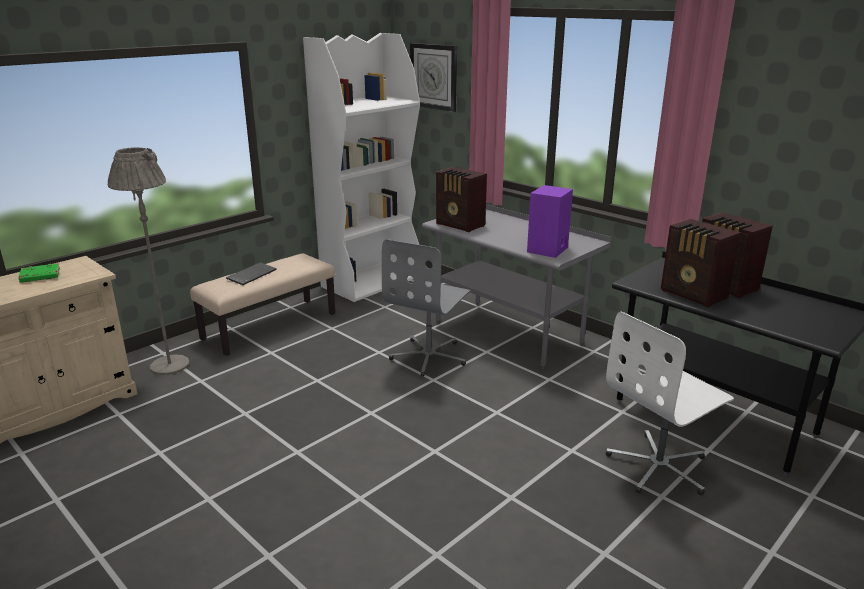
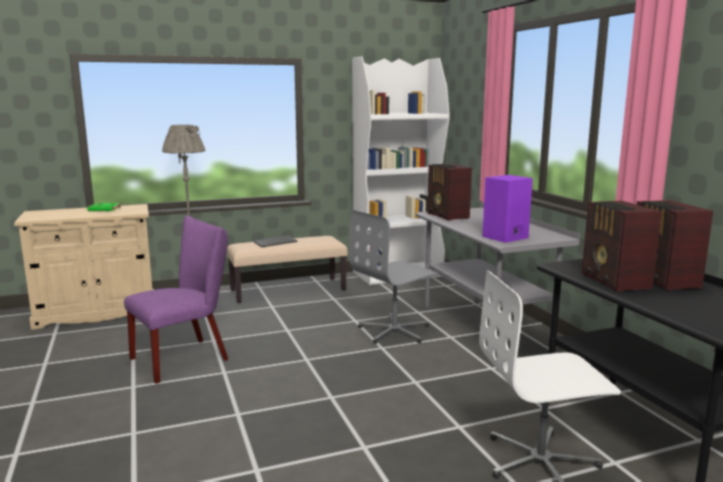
camera: 25 degrees right, 10 degrees down
(234, 444) = (186, 357): none -> purple chair
(434, 76) = (465, 93): wall clock -> none

